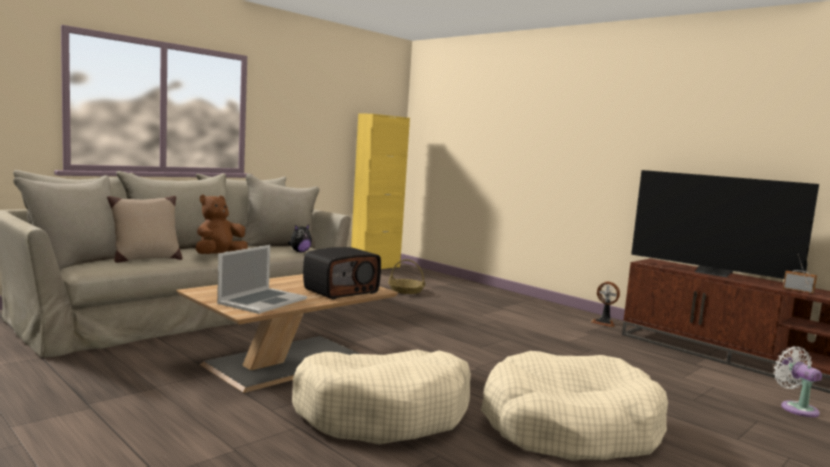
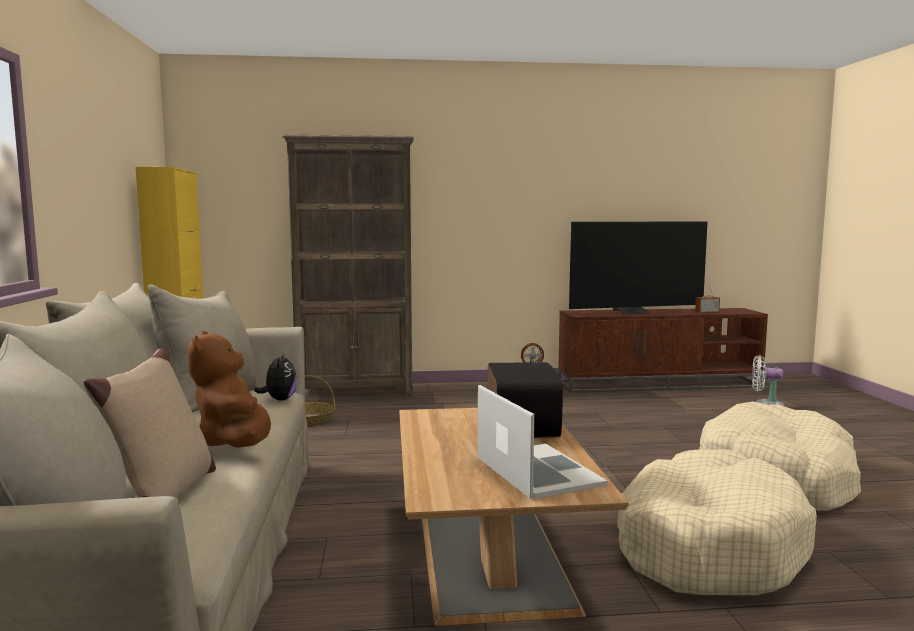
camera: 50 degrees left, 0 degrees up
(477, 288) = (356, 391): none -> brown bookcase

